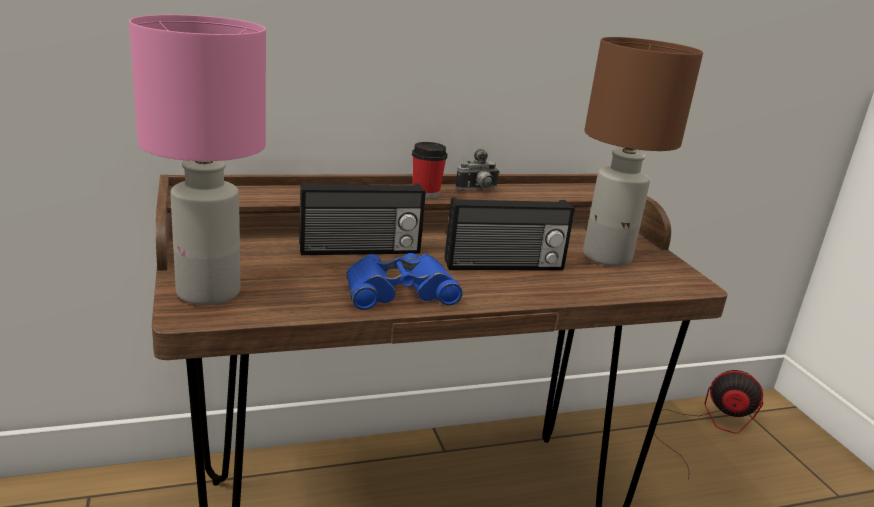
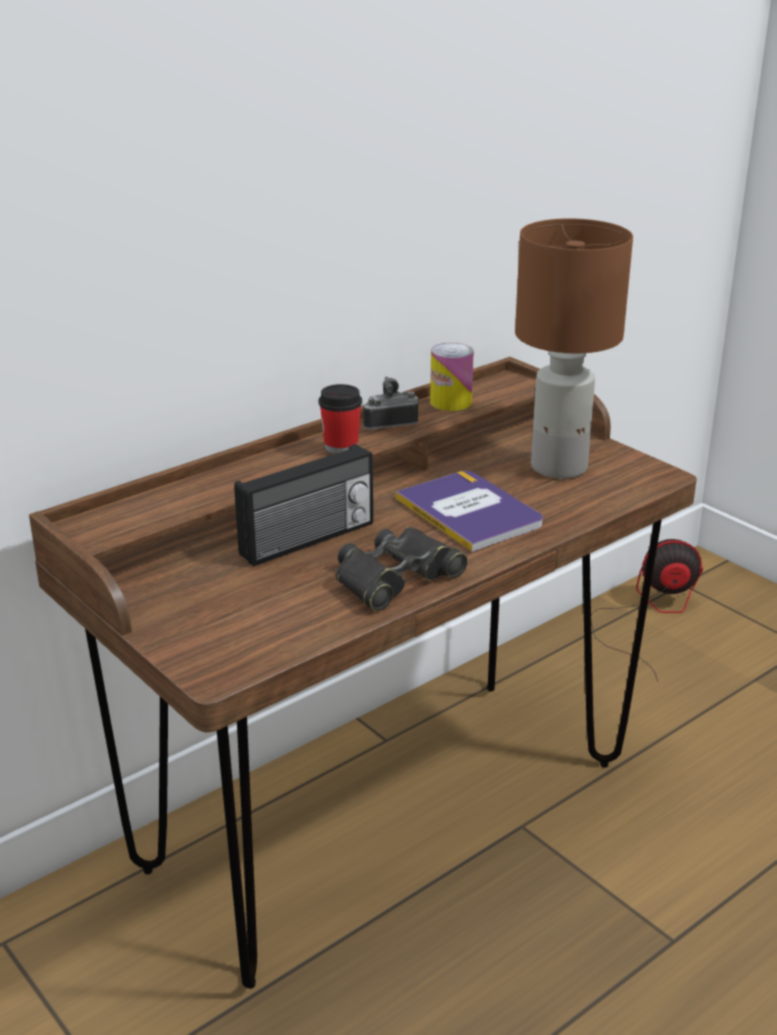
camera: 20 degrees left, 5 degrees up
(208, 293) = (208, 644): pink table lamp -> none
(399, 292) = (395, 578): blue binoculars -> black binoculars
(478, 189) = (389, 423): camera -> camera turned 150 degrees counterclockwise
(504, 266) = (470, 512): radio -> book
(539, 189) = (451, 402): none -> can

